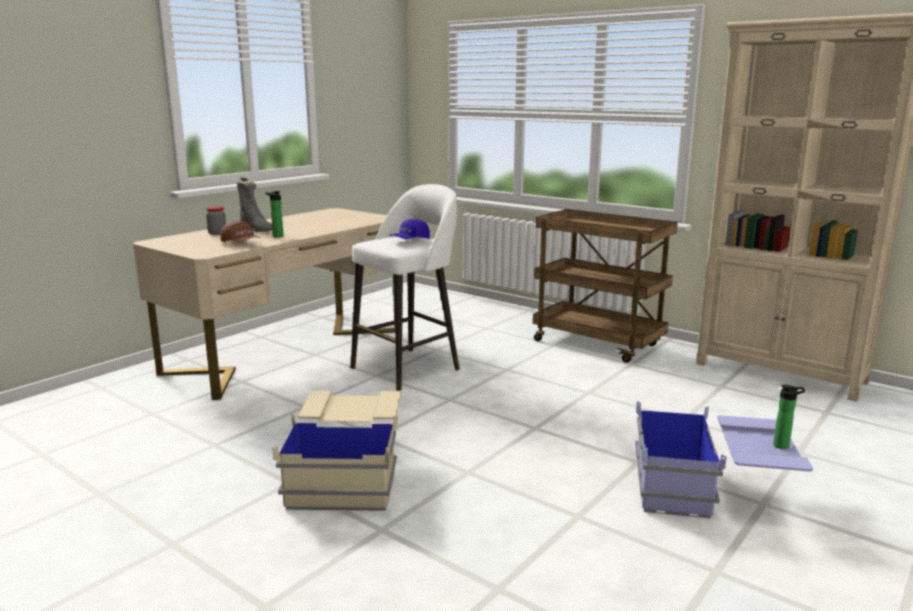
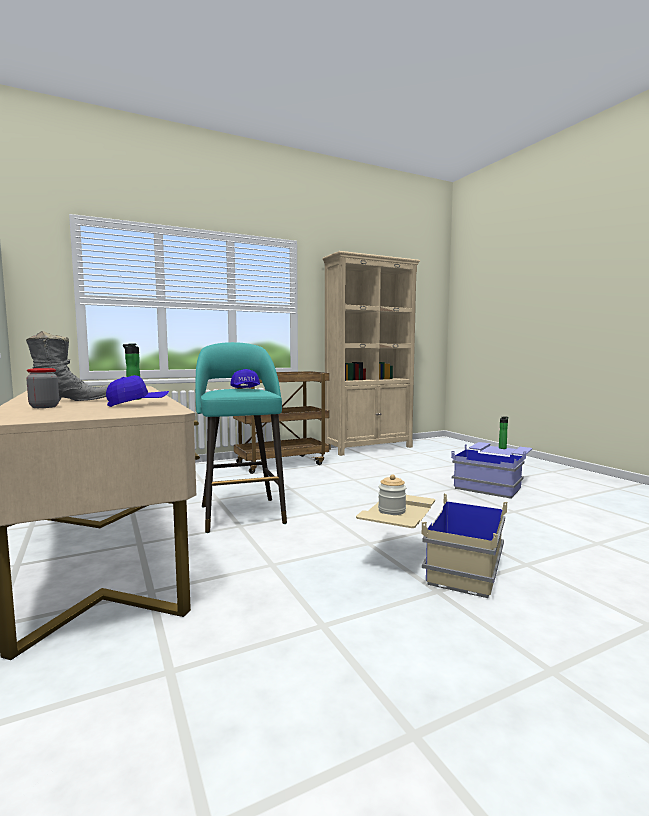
camera: 65 degrees left, 10 degrees down
(241, 243) = (138, 404): brown cap -> blue cap
(349, 404) = (391, 511): none -> jar
(408, 368) = (241, 513): white stool -> turquoise stool

